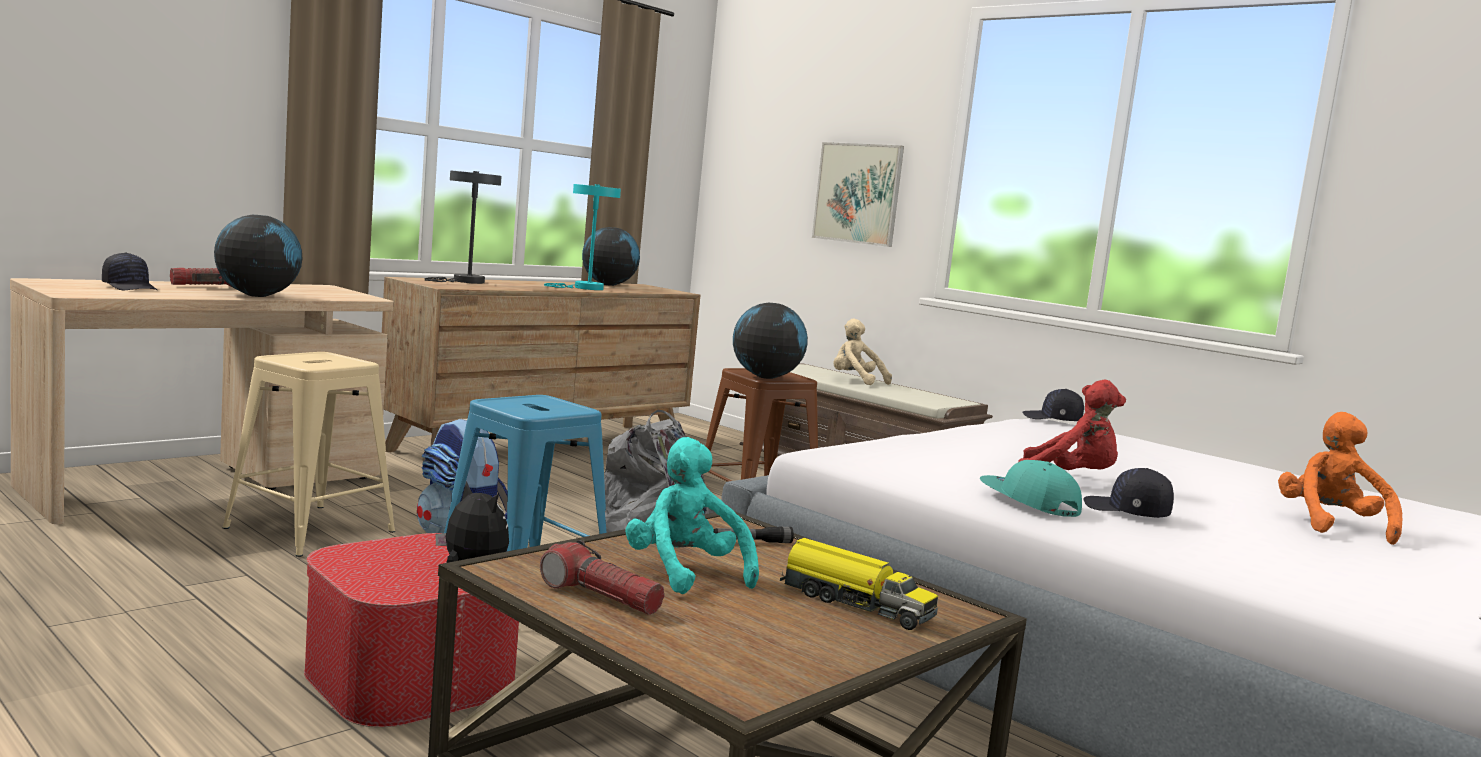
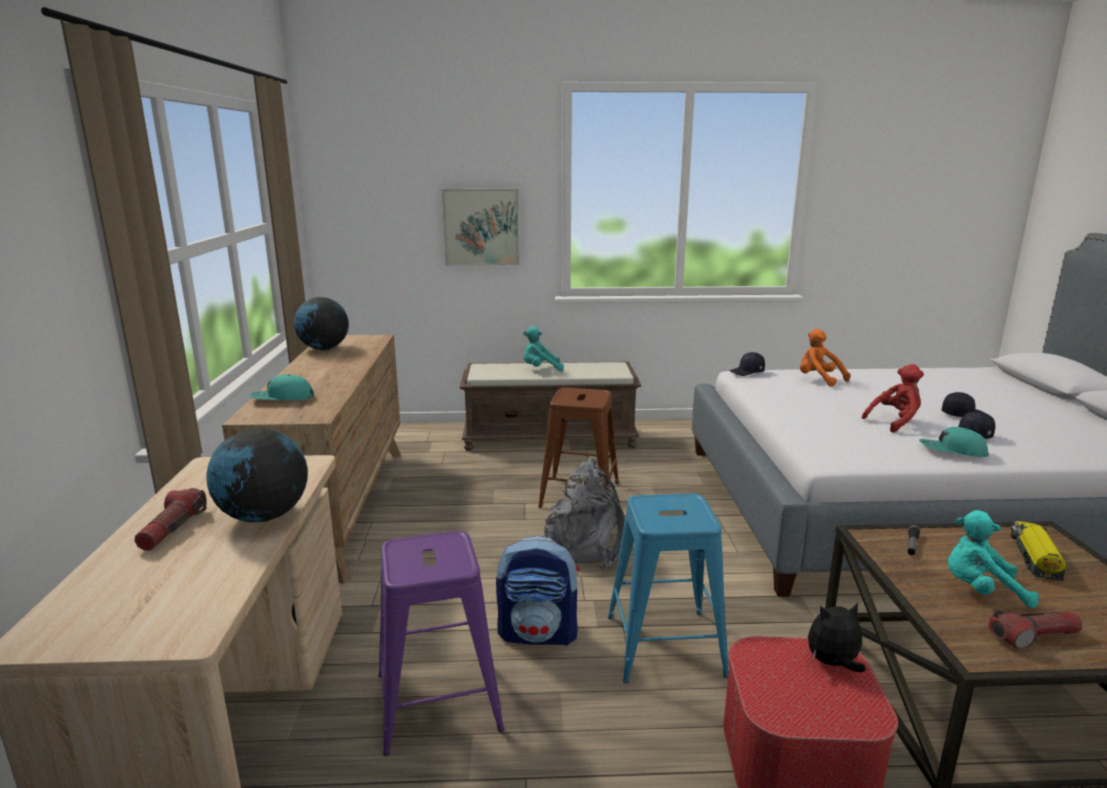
camera: 45 degrees left, 10 degrees up
(130, 287) = (149, 583): black cap -> black cap (962, 414)
(310, 530) = (437, 701): beige stool -> purple stool
(464, 281) = (282, 399): grey table lamp -> turquoise cap
(584, 288) = (345, 363): turquoise table lamp -> none
(765, 377) = (593, 401): globe -> none
(854, 603) = (1034, 558): toy truck -> toy truck turned 60 degrees counterclockwise
(855, 381) = (540, 369): beige plush toy -> turquoise plush toy
(1330, 525) = (983, 403): orange plush toy -> orange plush toy (818, 380)

